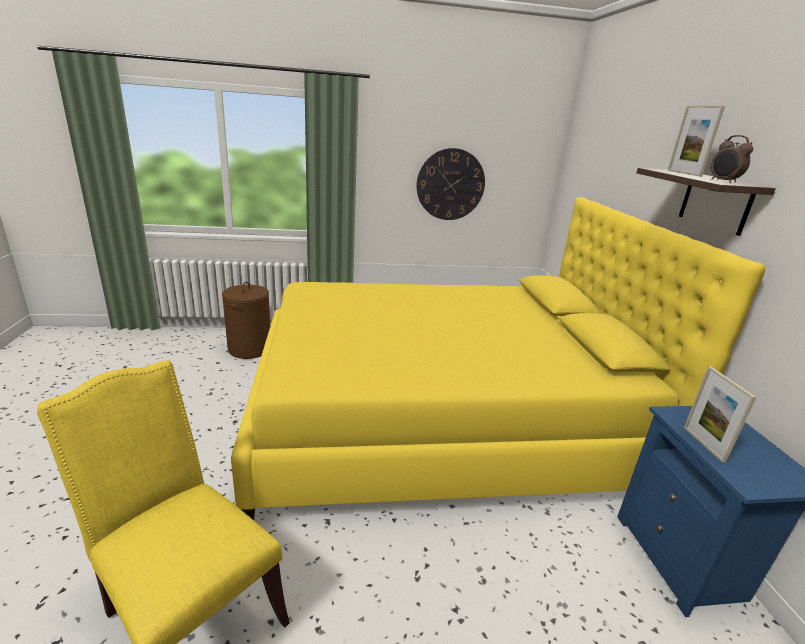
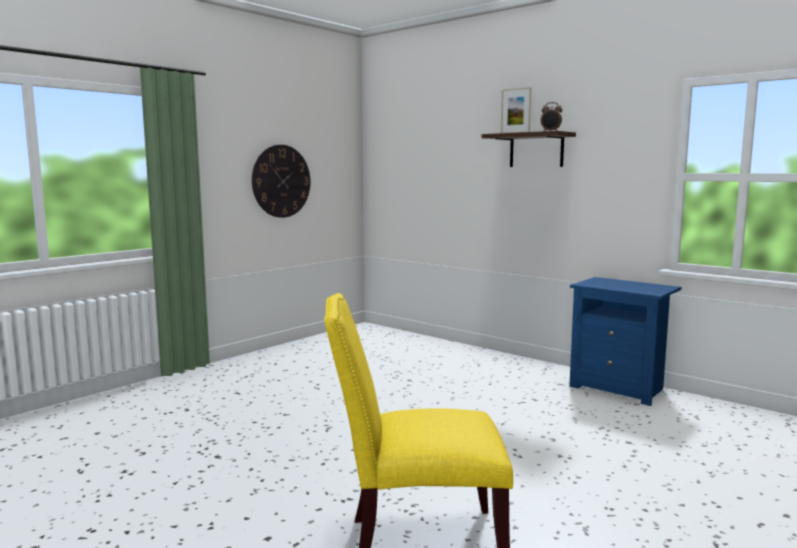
camera: 40 degrees left, 15 degrees down
(249, 349) = (115, 412): brown laundry basket -> none
(440, 419) = (394, 388): yellow bed -> none
(703, 444) = (615, 288): picture frame -> none

